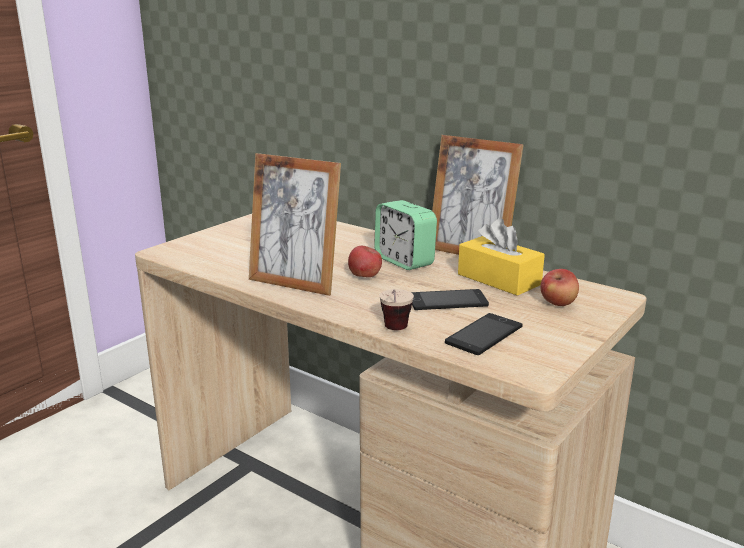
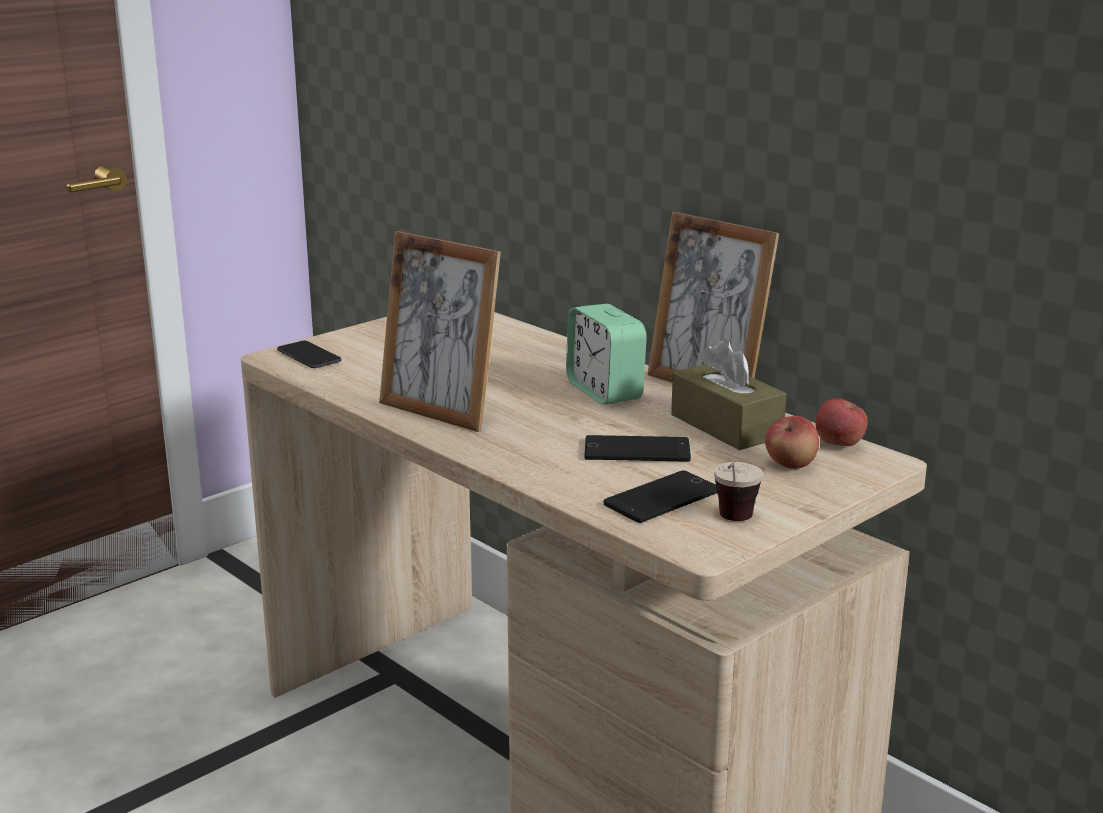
camera: 10 degrees right, 0 degrees up
(185, 249) = (309, 356): none -> phone
(365, 277) = (539, 410): apple -> apple (839, 445)
(394, 332) = (544, 486): cup -> cup (732, 524)
(499, 279) = (726, 426): yellow tissue box -> brown tissue box

